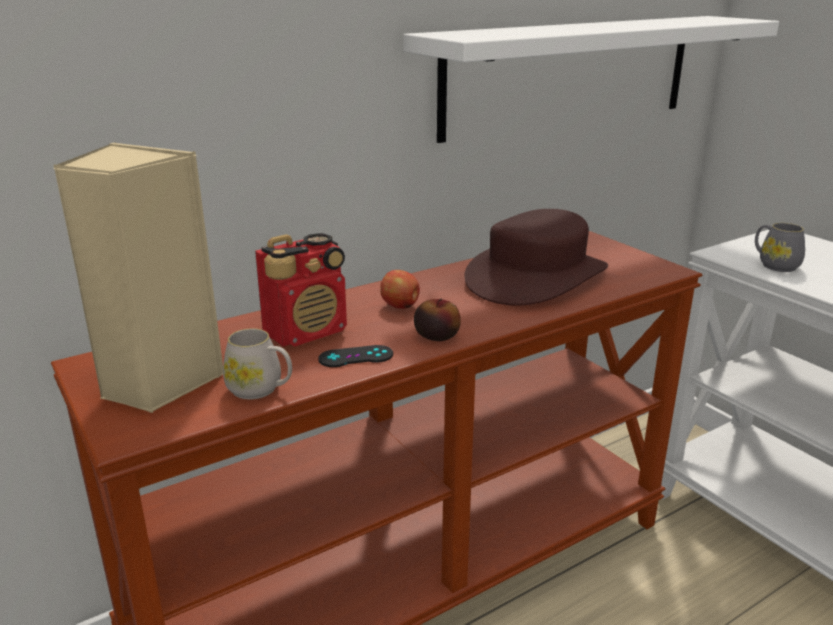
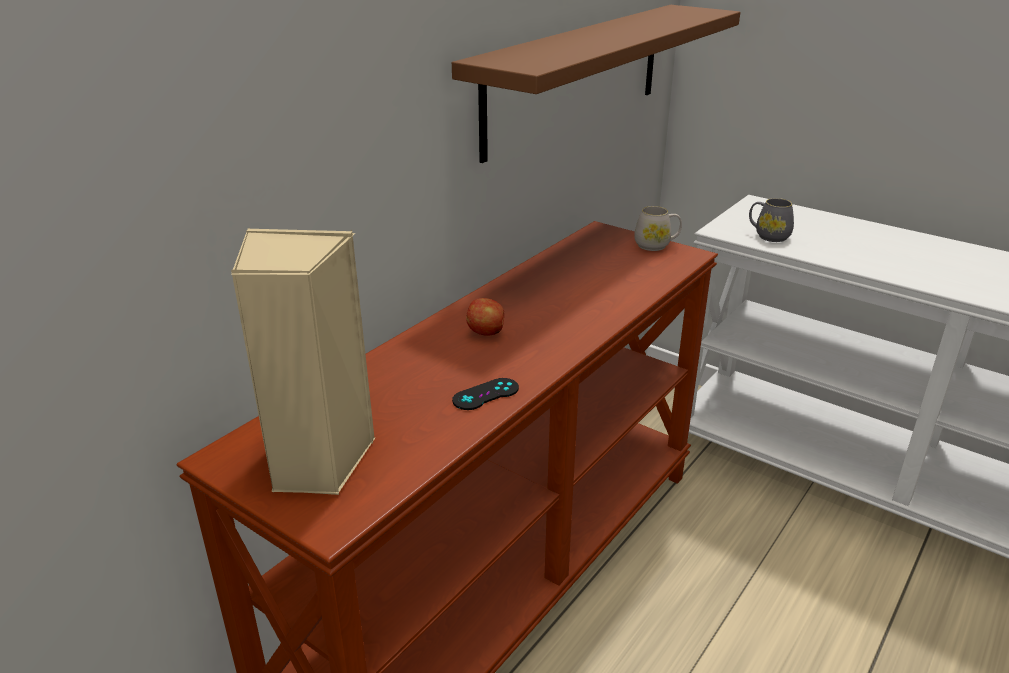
camera: 20 degrees left, 5 degrees up
(260, 390) = (424, 447): white mug -> white mug (656, 245)
(307, 332) = (420, 377): radio -> none
(437, 335) = (542, 358): apple -> none
(536, 276) = (585, 279): brown hat -> none
(571, 74) = (576, 77): white shelf -> brown shelf

